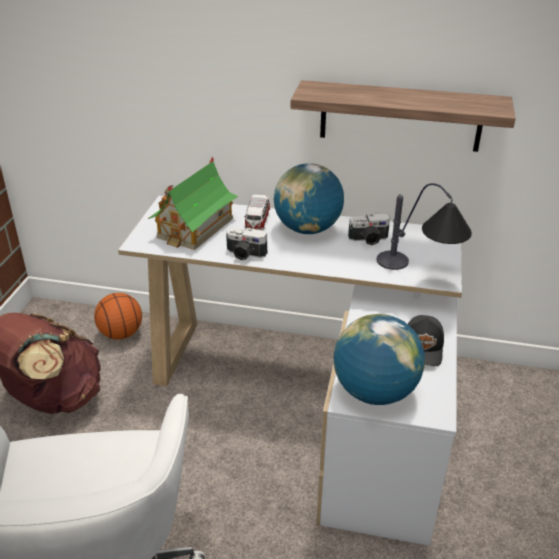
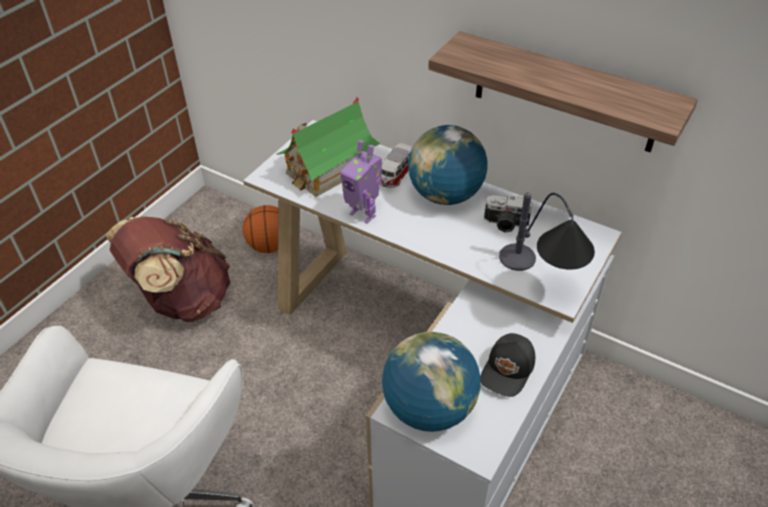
camera: 20 degrees right, 10 degrees up
(245, 254) = (363, 214): camera -> toy robot

